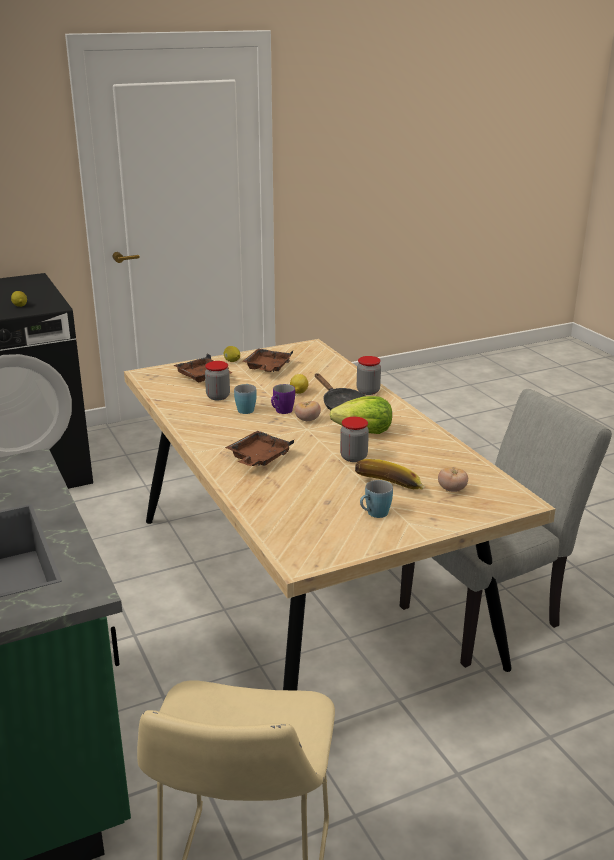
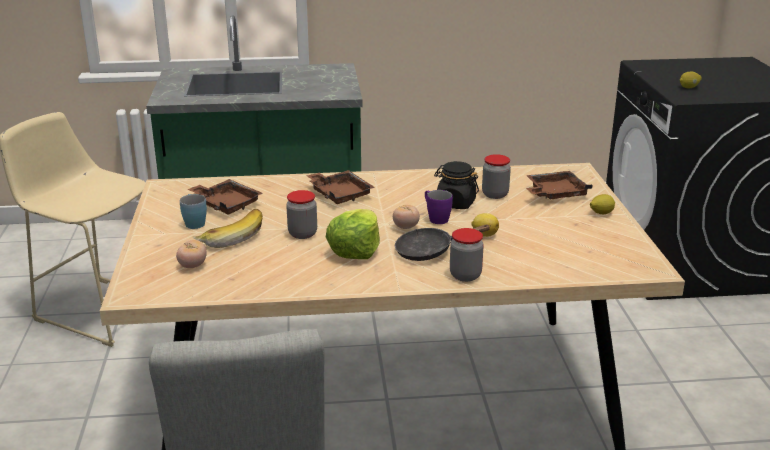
camera: 110 degrees right, 0 degrees up
(246, 408) = (455, 203): blue mug -> black jar
(267, 368) = (571, 229): brown tray -> brown tray (226, 204)

